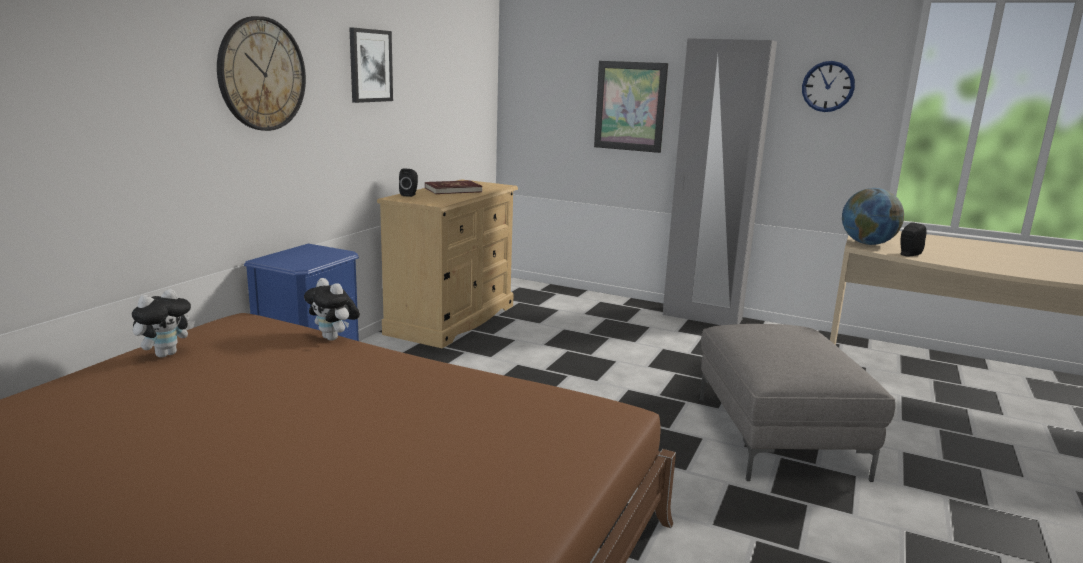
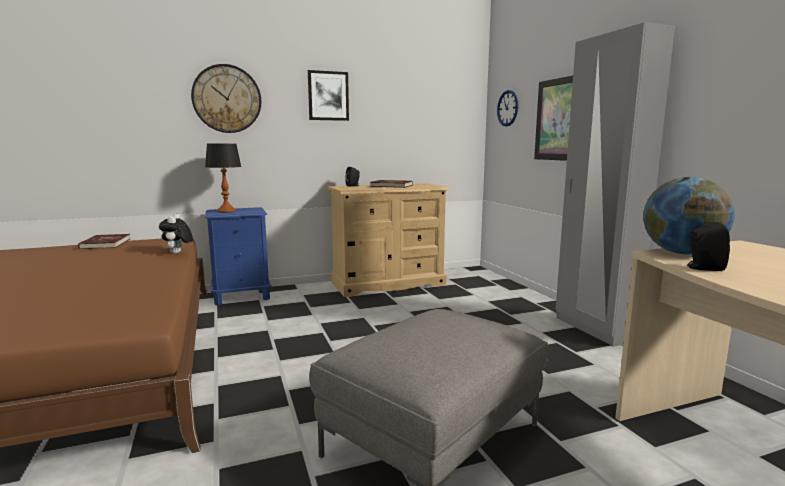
camera: 45 degrees right, 5 degrees down
(166, 354) = (105, 244): plush toy -> red book
(295, 259) = (226, 211): none -> table lamp
(828, 86) = (736, 66): wall clock -> wall clock (508, 108)

